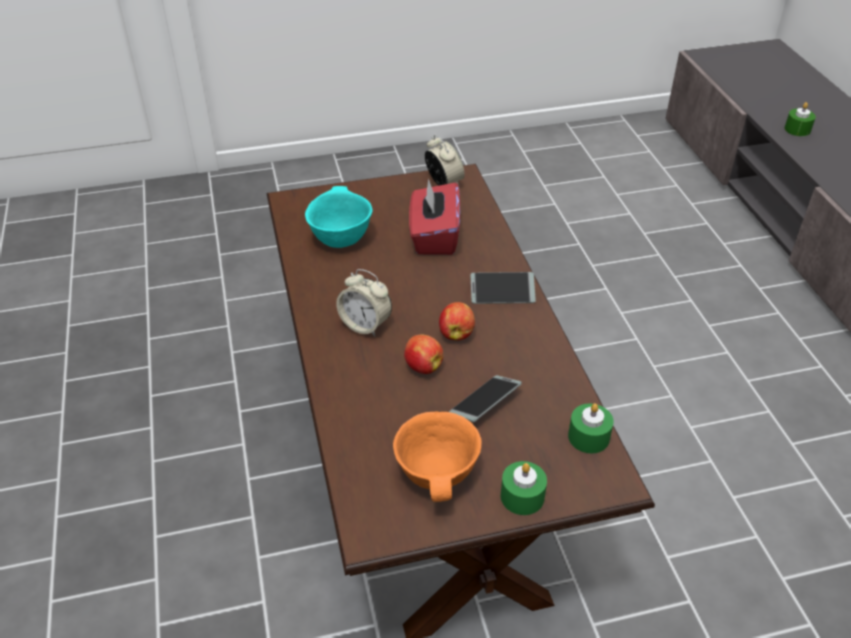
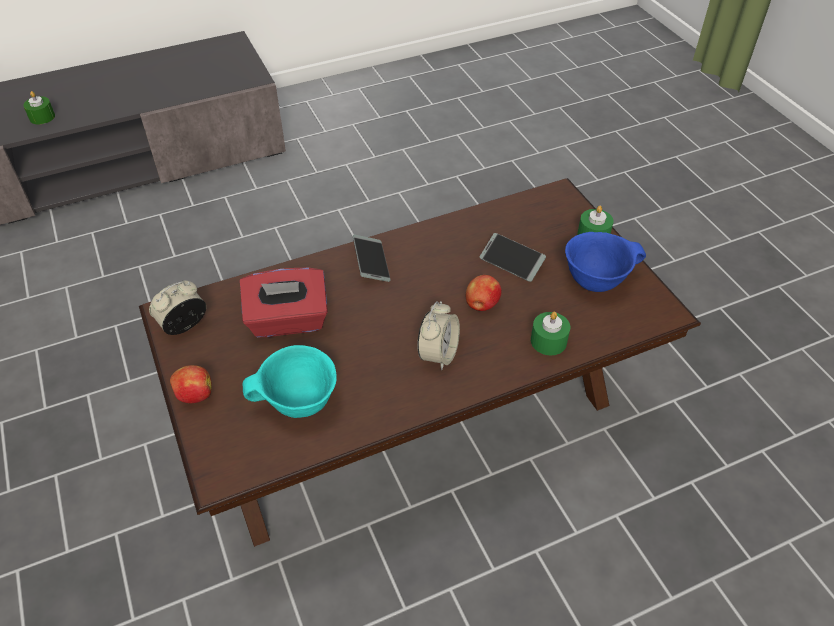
camera: 100 degrees left, 5 degrees up
(439, 476) = (595, 280): orange bowl -> blue bowl
(456, 333) = (433, 287): apple -> apple (194, 395)
(588, 437) = (524, 205): green candle -> green candle (548, 341)

